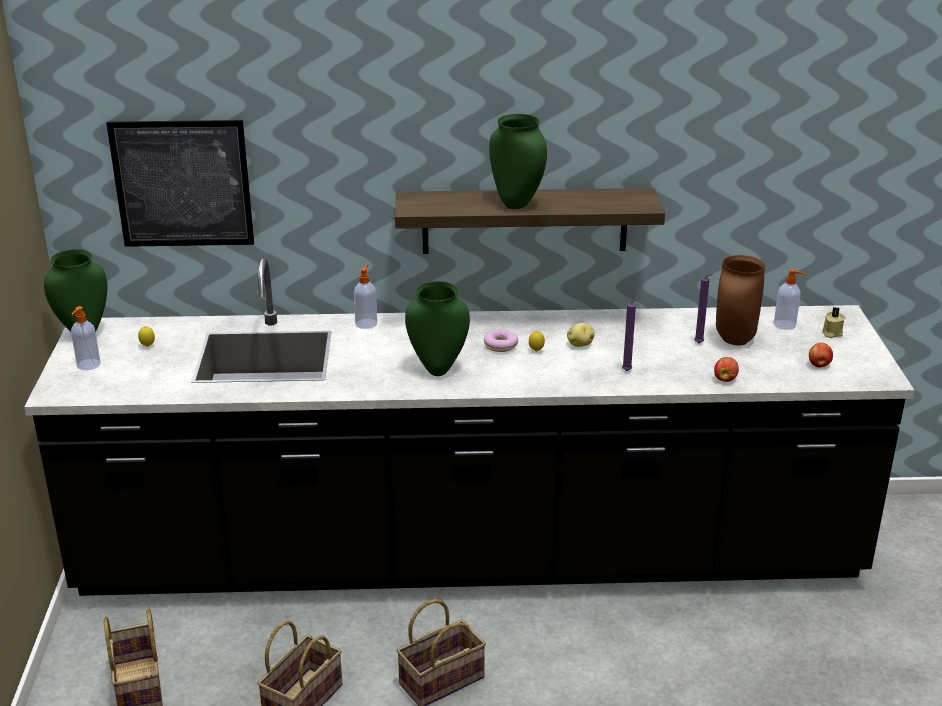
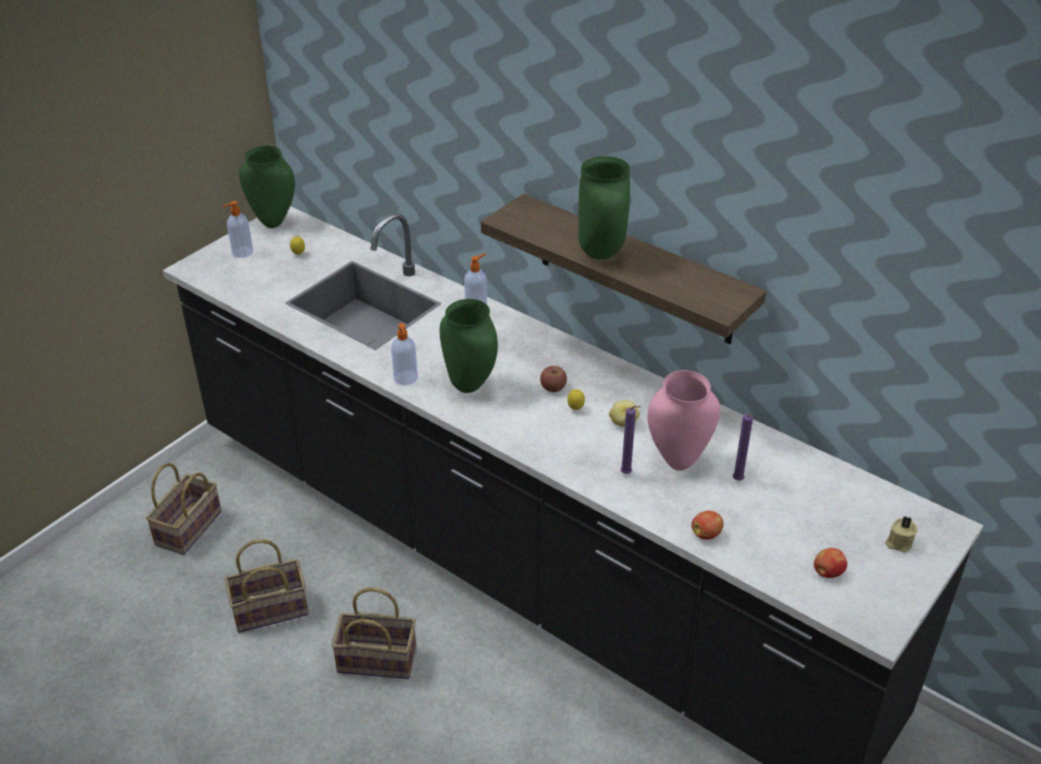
camera: 40 degrees right, 10 degrees up
(182, 184) = (360, 119): picture -> none
(500, 346) = (553, 387): donut -> apple
(647, 349) = (678, 460): none -> pink vase
(733, 340) = (778, 495): brown vase -> none
(785, 325) = (860, 506): soap dispenser -> soap dispenser (406, 379)

